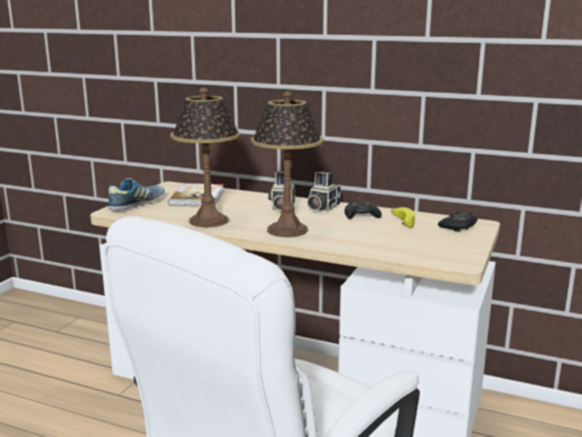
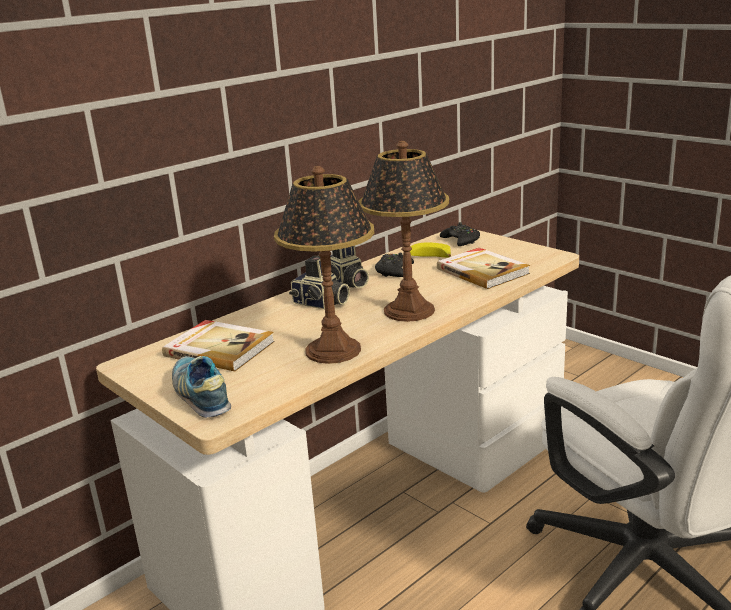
camera: 65 degrees left, 5 degrees up
(391, 241) = (483, 271): none -> book

